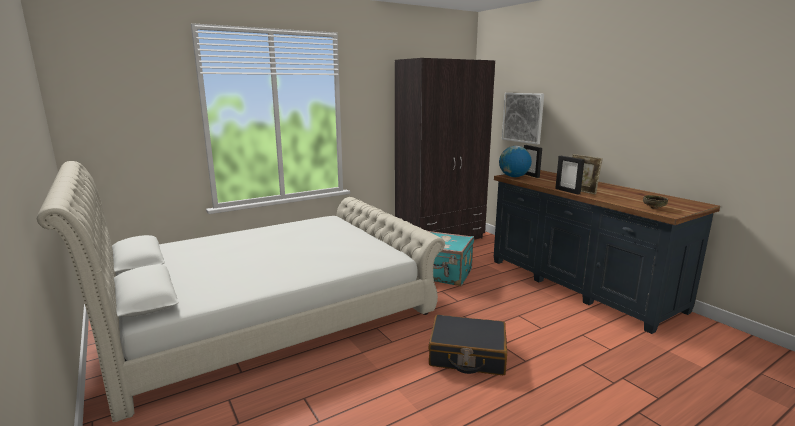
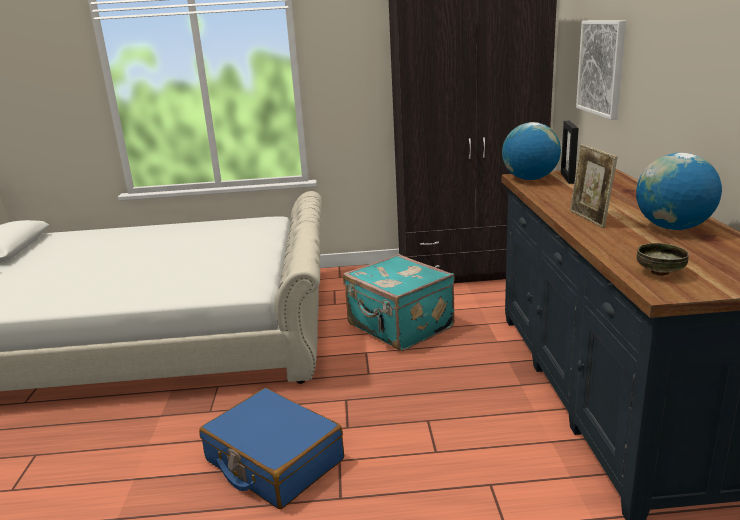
camera: 30 degrees right, 5 degrees up
(467, 355) = (273, 461): black suitcase -> blue suitcase
(568, 191) = (563, 216): picture frame -> none
(621, 192) = (672, 228): none -> globe

